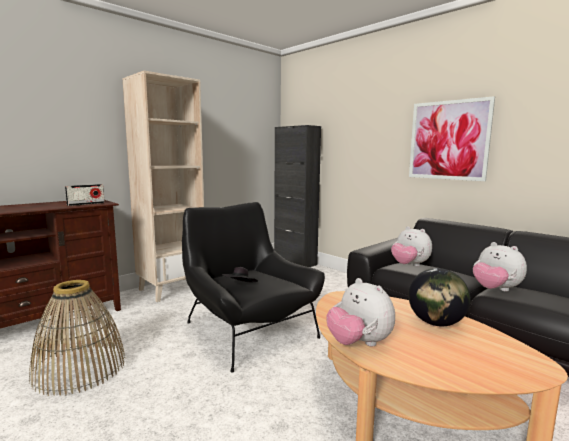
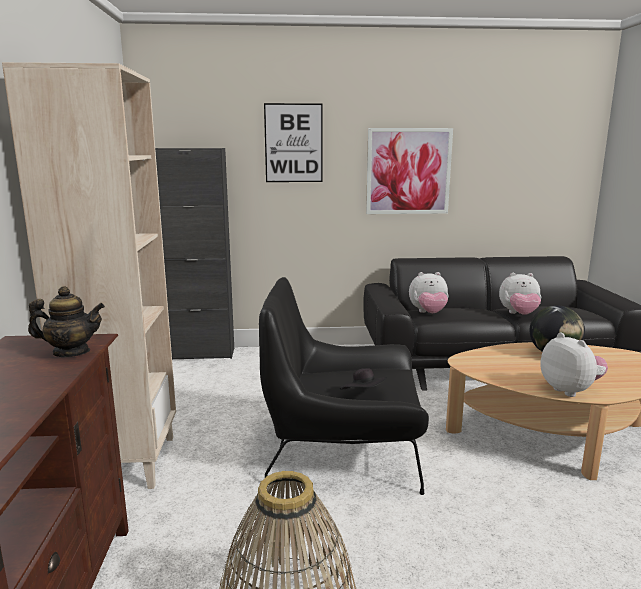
camera: 50 degrees left, 5 degrees up
(86, 204) = (71, 352): radio -> teapot
(359, 343) = (570, 390): plush toy -> plush toy turned 120 degrees counterclockwise
(361, 120) = (293, 143): none -> picture

